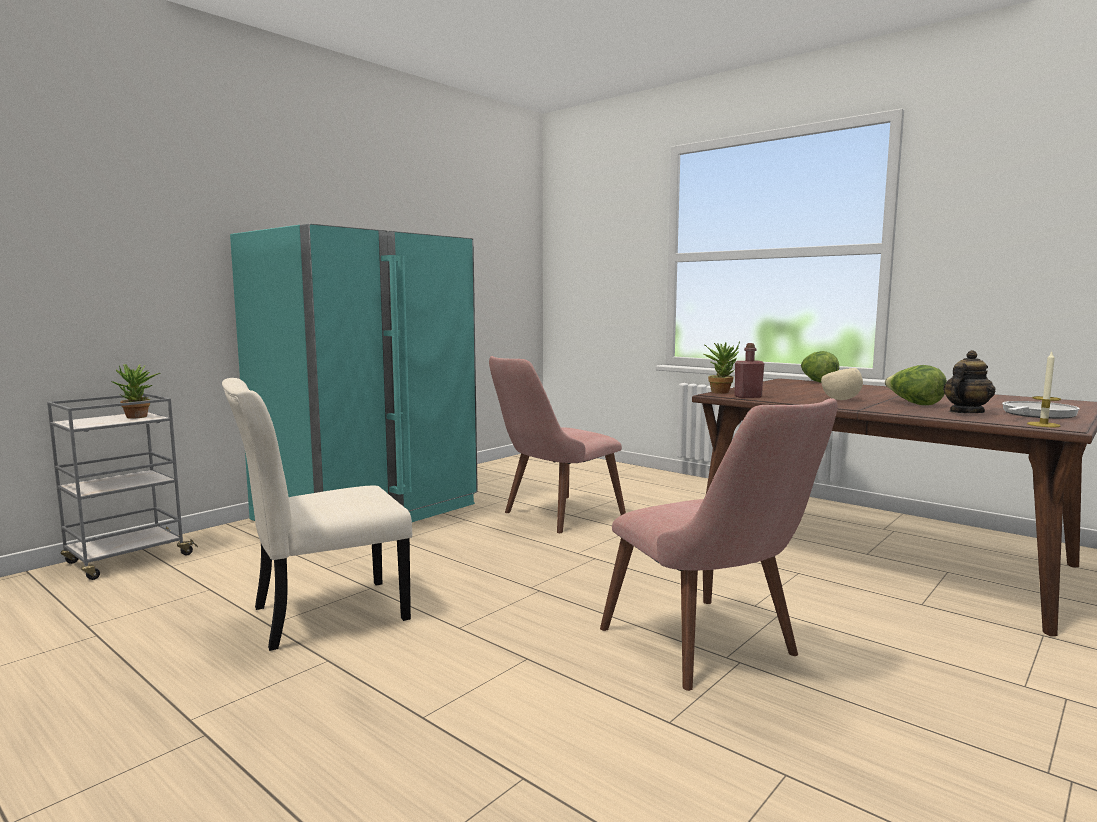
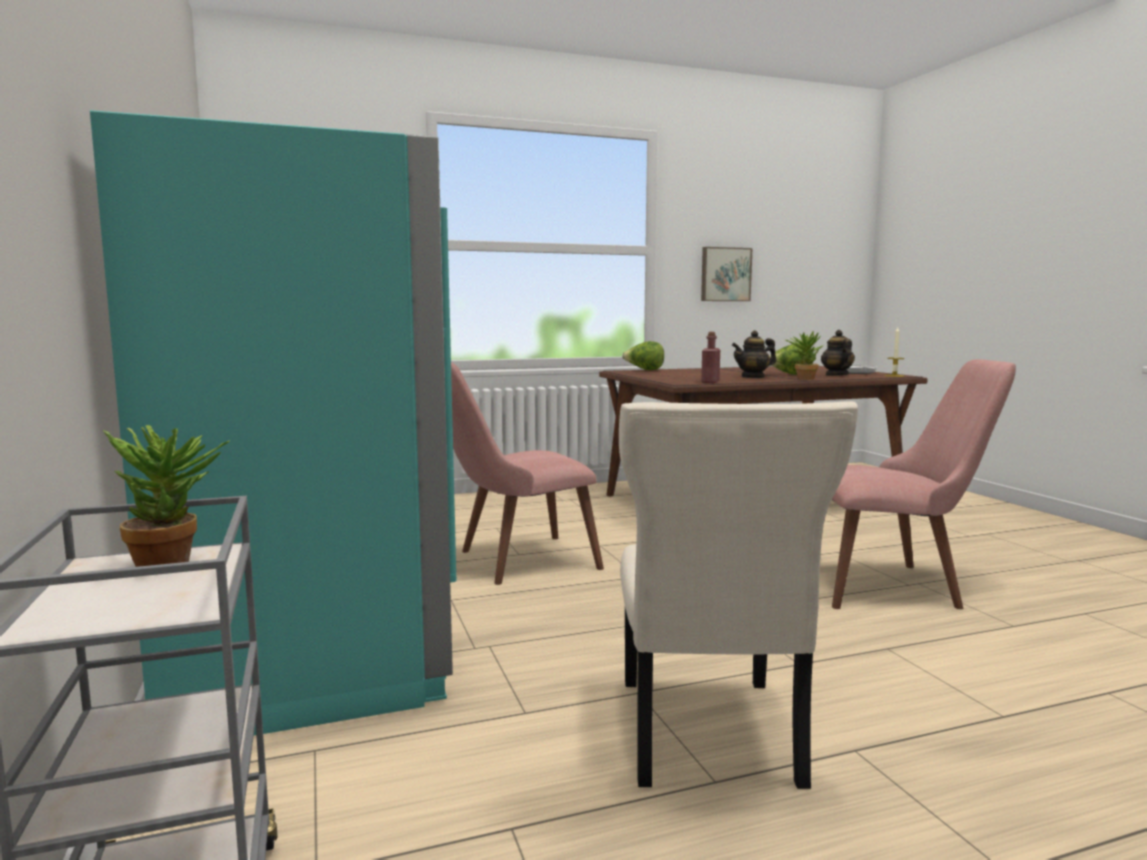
camera: 60 degrees left, 0 degrees up
(552, 517) = (511, 562): pink chair -> pink chair turned 75 degrees clockwise
(721, 392) = (670, 381): potted plant -> potted plant (803, 378)
(840, 400) = (753, 377): beige bowl -> teapot
(1000, 271) = (725, 274): none -> picture

